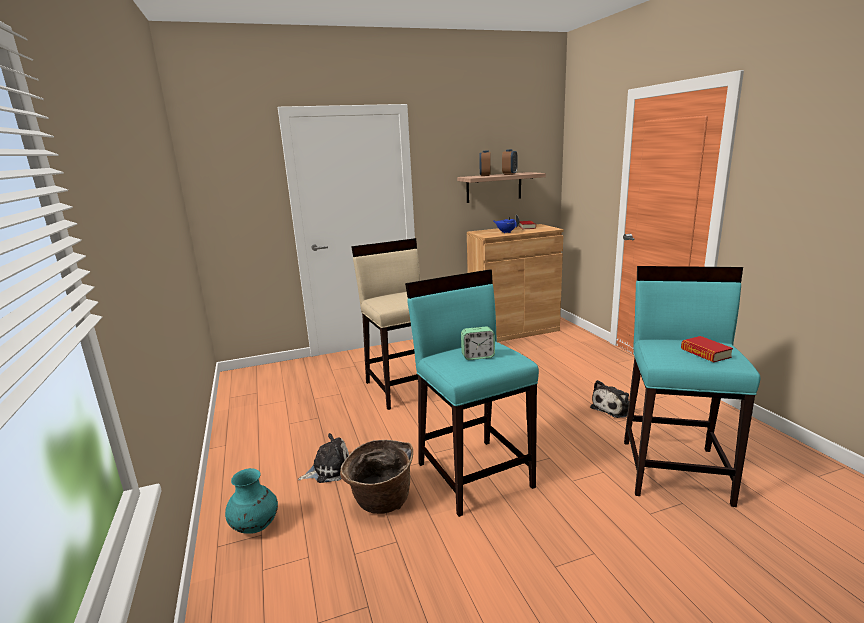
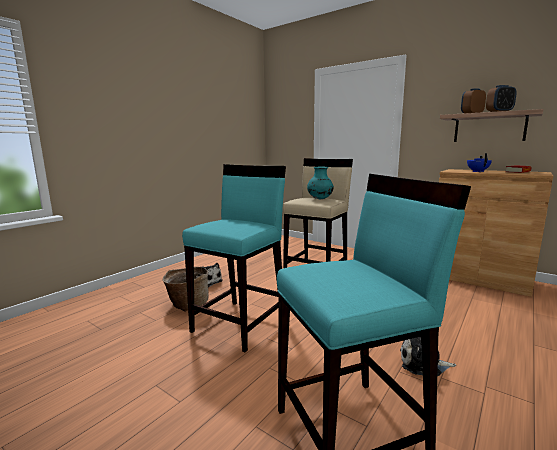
camera: 55 degrees right, 5 degrees down
(255, 527) = (149, 284): turquoise vase -> turquoise vase (319, 199)
(478, 356) = (230, 224): alarm clock -> none
(705, 353) = (345, 282): book -> none

